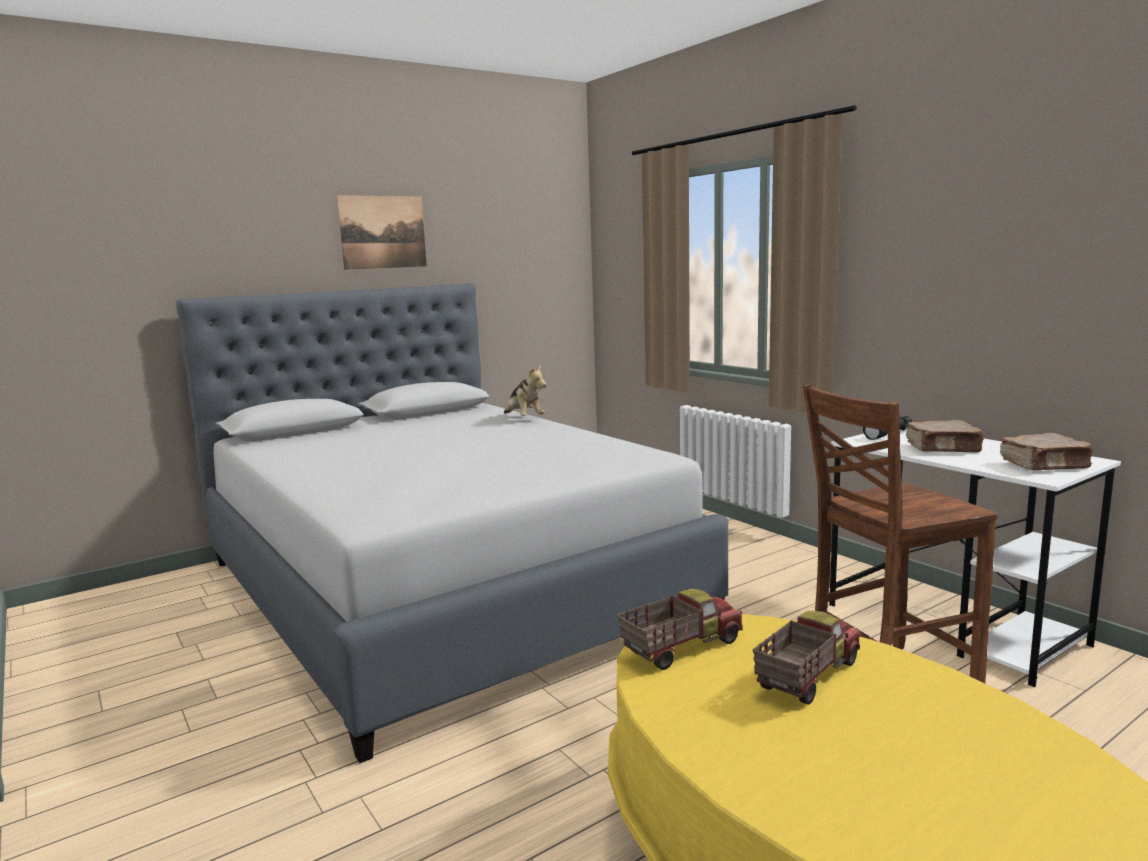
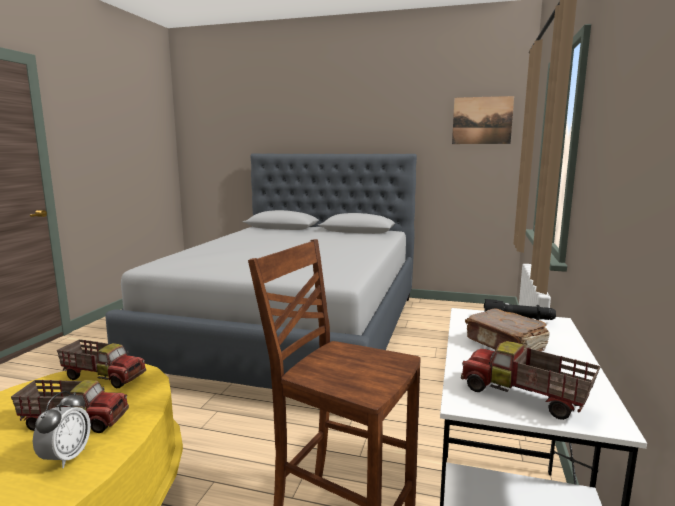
camera: 50 degrees right, 0 degrees up
(383, 232) = (363, 119): picture -> picture (482, 120)
(524, 418) = (377, 244): plush toy -> none
(899, 687) = (66, 457): none -> alarm clock
(1045, 465) = (524, 397): brown book -> toy truck

